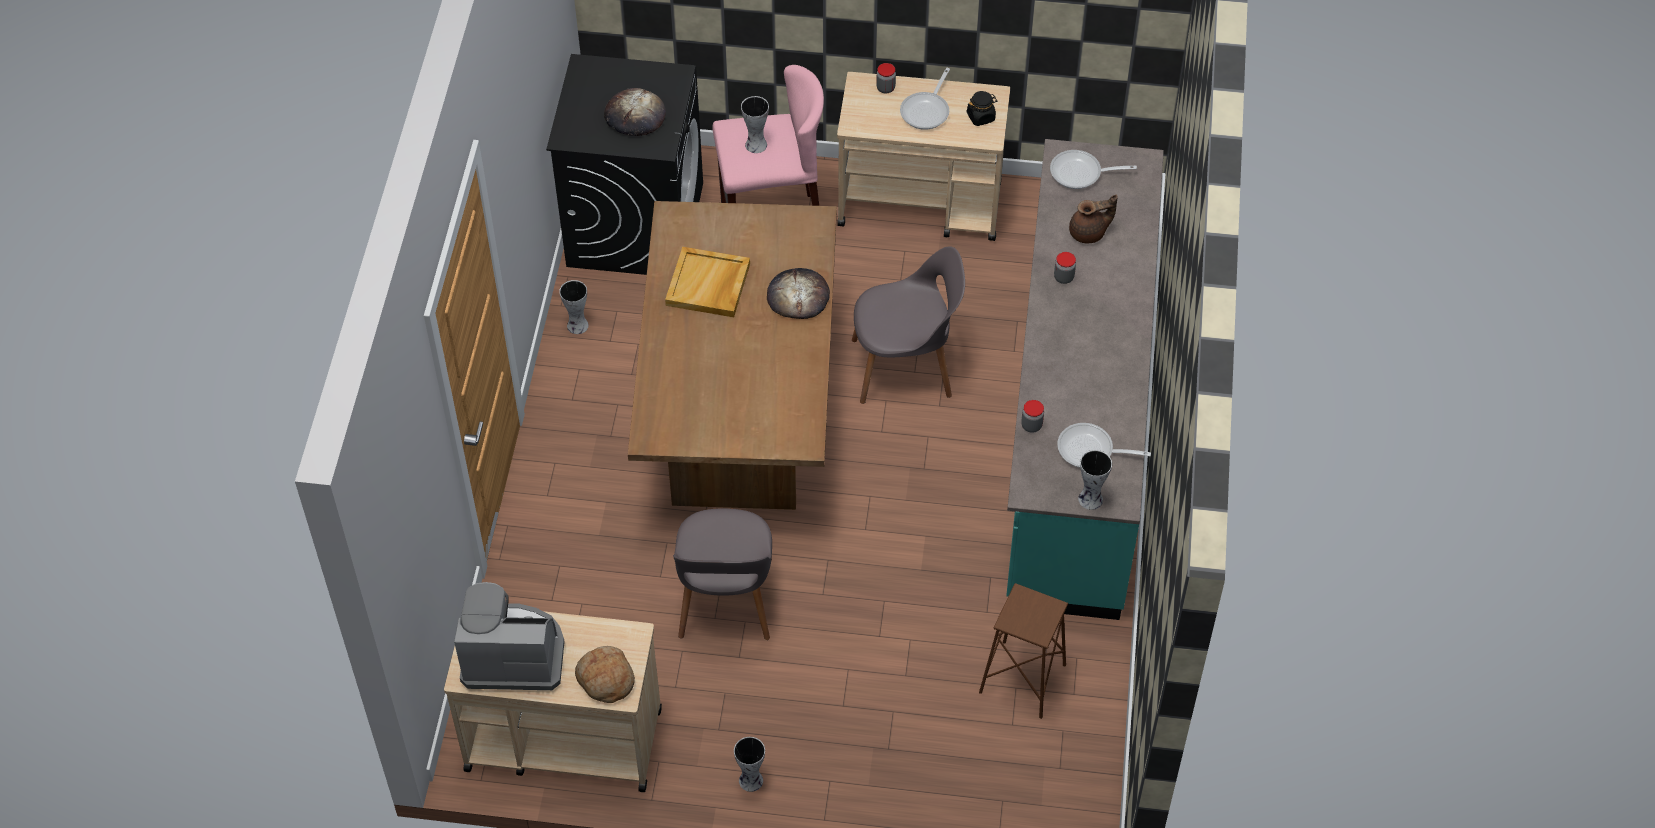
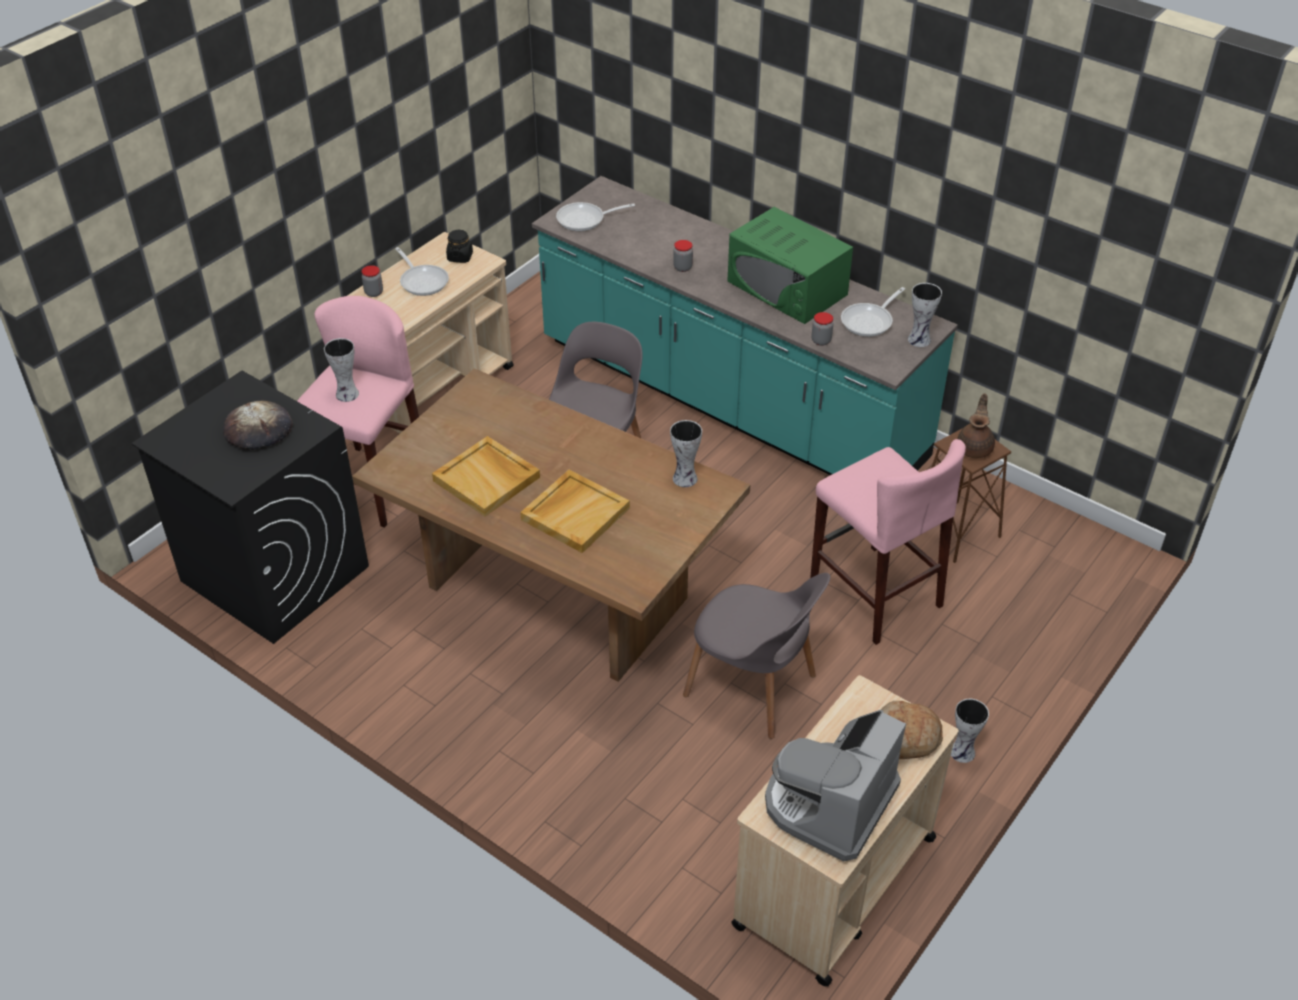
camera: 60 degrees left, 10 degrees down
(576, 326) = (351, 665): vase -> vase (685, 479)
(708, 360) = (575, 513): none -> beige tray
(798, 296) = (552, 428): bread -> none
(896, 645) = (875, 593): none -> pink stool
(1080, 173) = (585, 220): frying pan -> frying pan turned 45 degrees clockwise
(1089, 233) = (649, 238): brown teapot -> brown teapot (975, 447)
(1093, 368) = (787, 288): none -> green microwave

